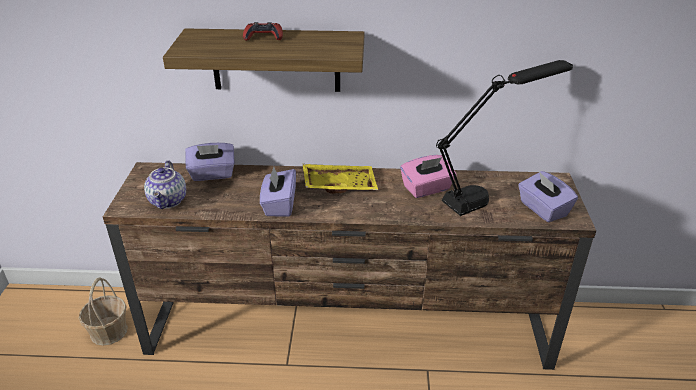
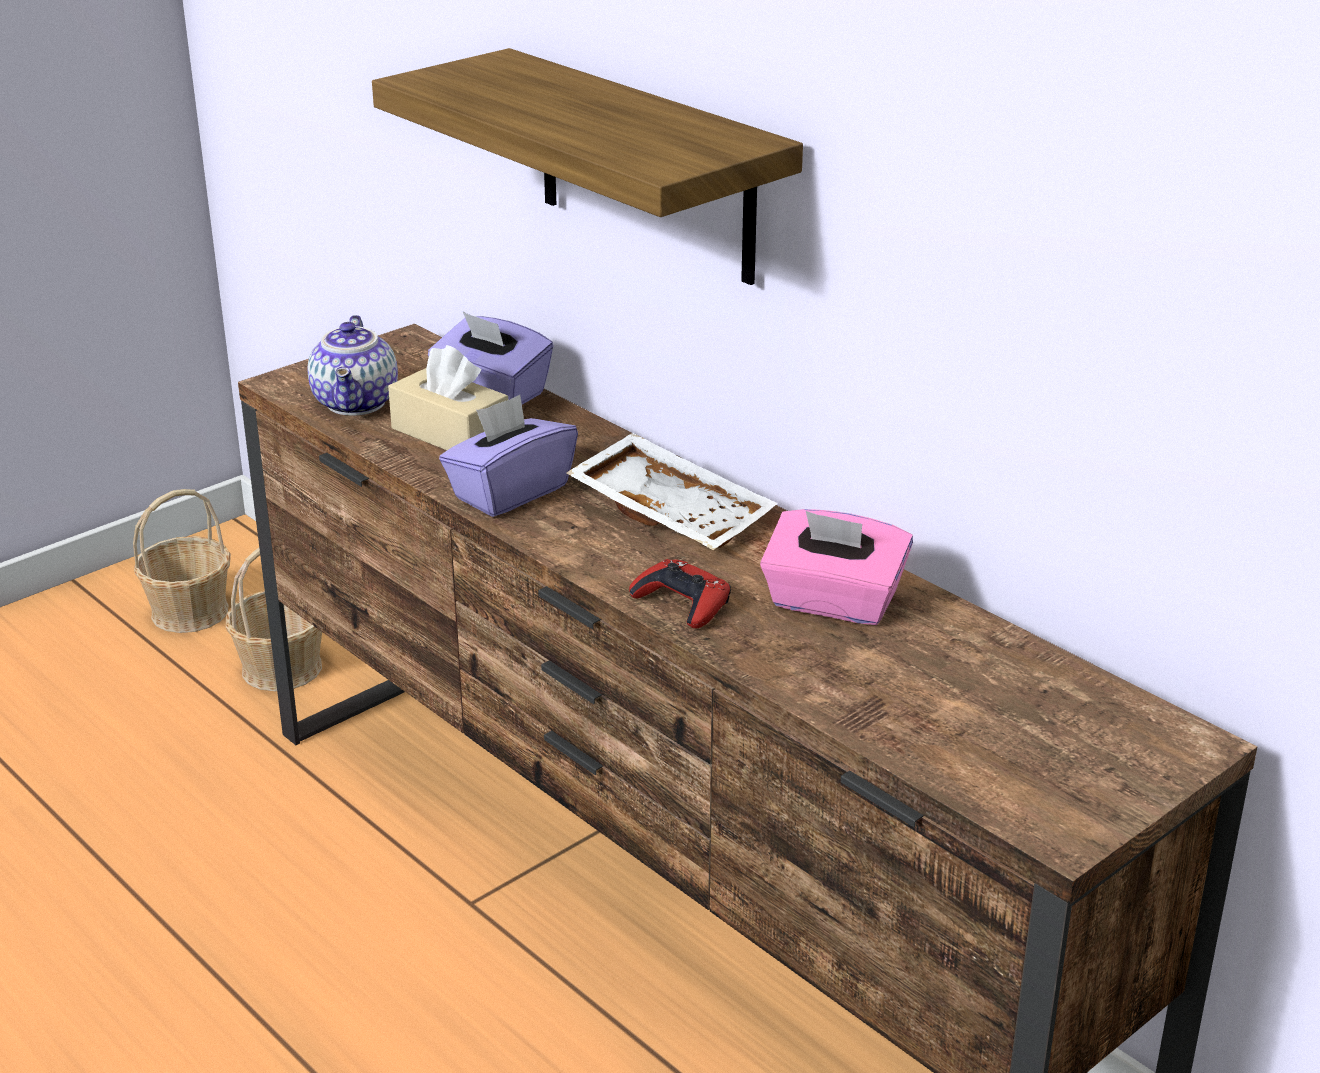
camera: 45 degrees right, 5 degrees down
(38, 333) = (190, 612): none -> basket
(169, 201) = (358, 403): teapot -> teapot turned 45 degrees counterclockwise
(223, 195) = (450, 434): none -> beige tissue box
(263, 37) = (594, 97): red game controller -> red game controller (682, 603)
(339, 185) = (673, 512): yellow tray -> white tray
(490, 193) = (959, 680): black table lamp -> none
(542, 209) = (1021, 772): purple tissue box -> none

